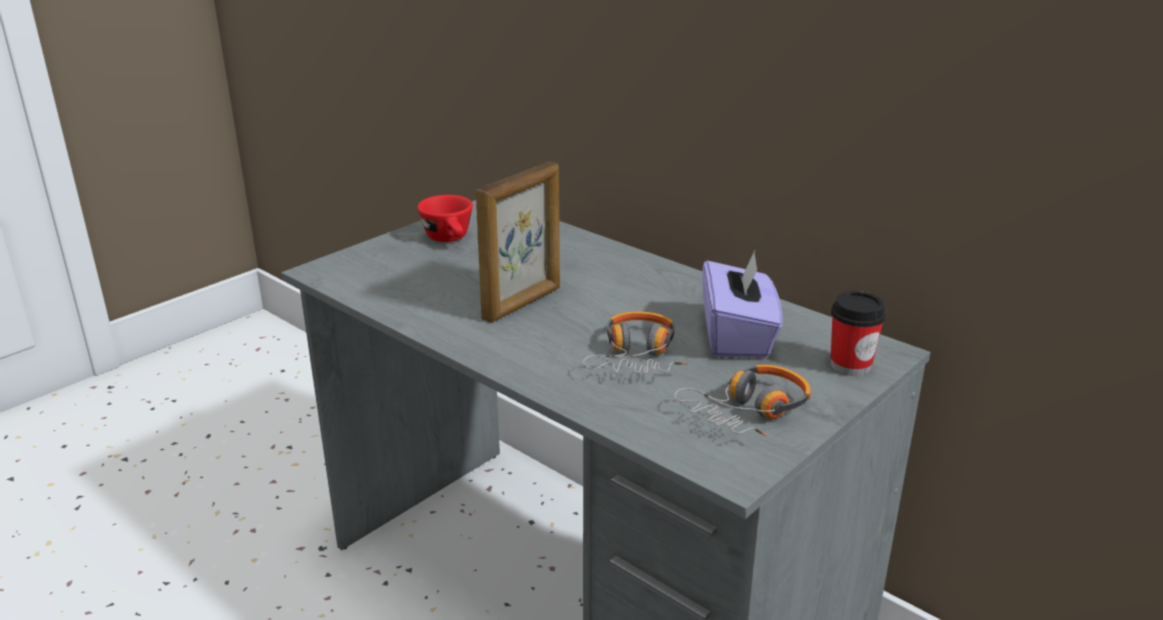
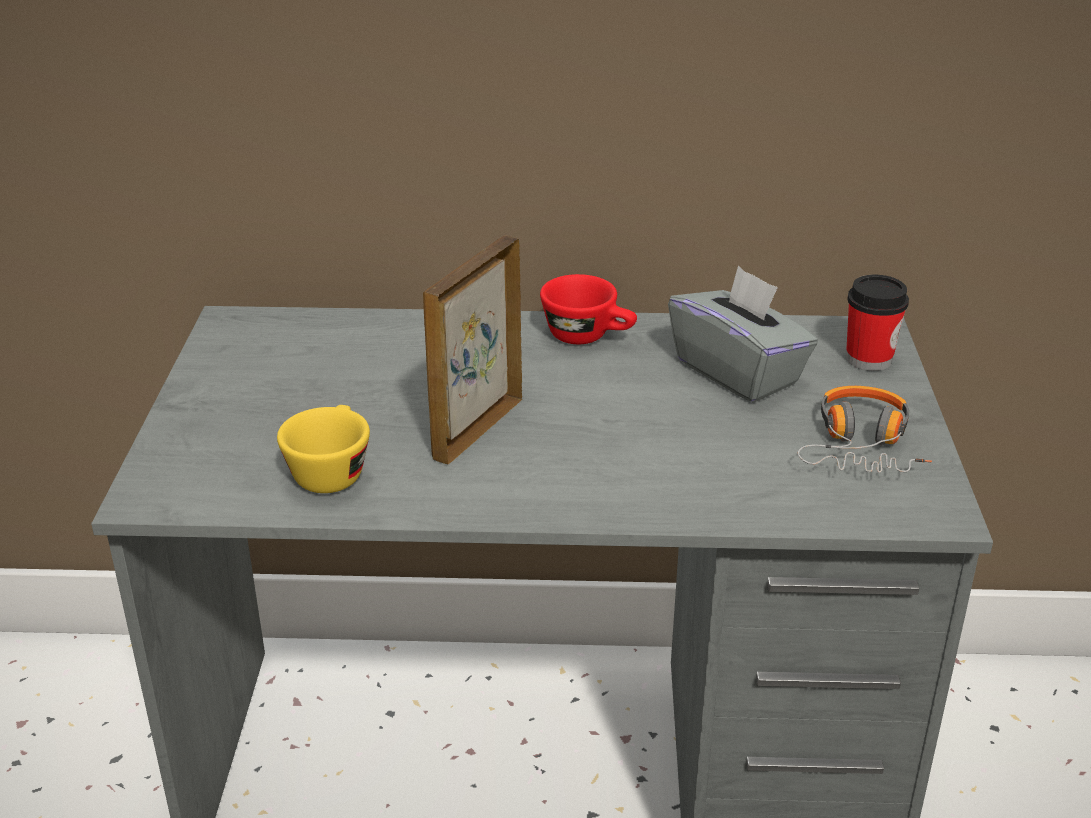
camera: 40 degrees left, 5 degrees up
(416, 293) = (330, 470): none -> yellow cup
(450, 239) = (256, 383): red cup -> red cup (589, 336)
(523, 303) = (476, 429): picture frame -> picture frame turned 150 degrees counterclockwise
(637, 356) = (683, 436): headphones -> none
(737, 337) = (738, 372): purple tissue box -> grey tissue box

